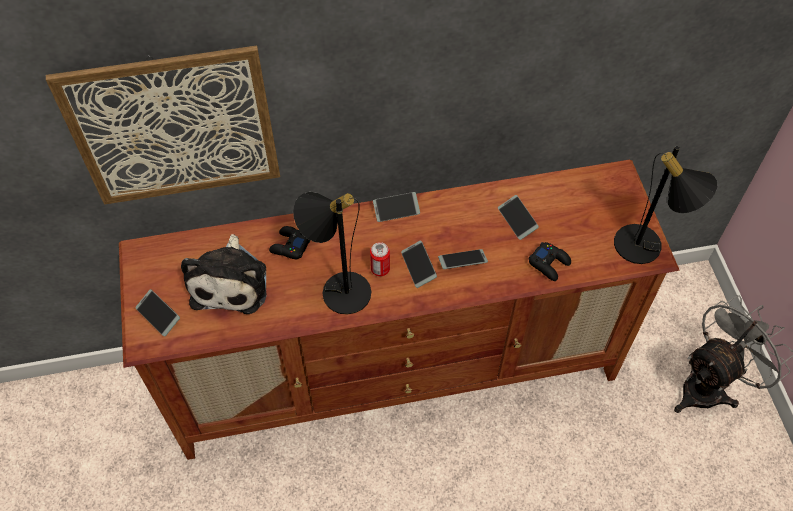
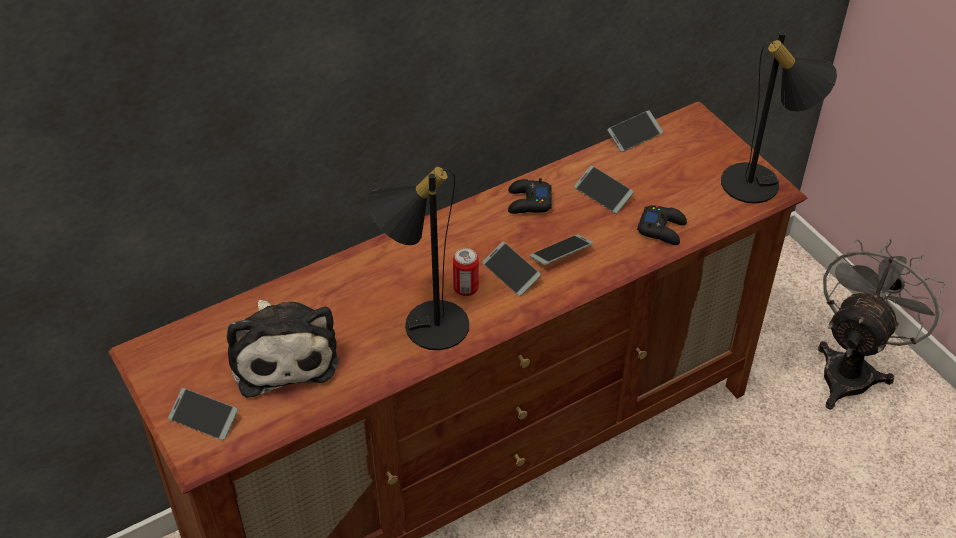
camera: 20 degrees left, 10 degrees down
(173, 126) = (179, 152): picture -> none
(289, 246) = (340, 294): black game controller -> black game controller (528, 202)
(396, 210) = (454, 220): phone -> phone (634, 136)

